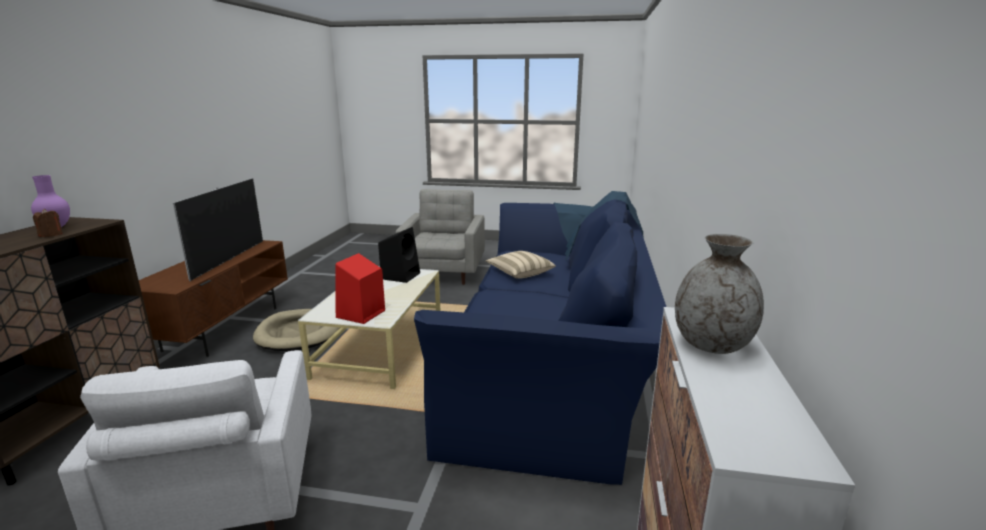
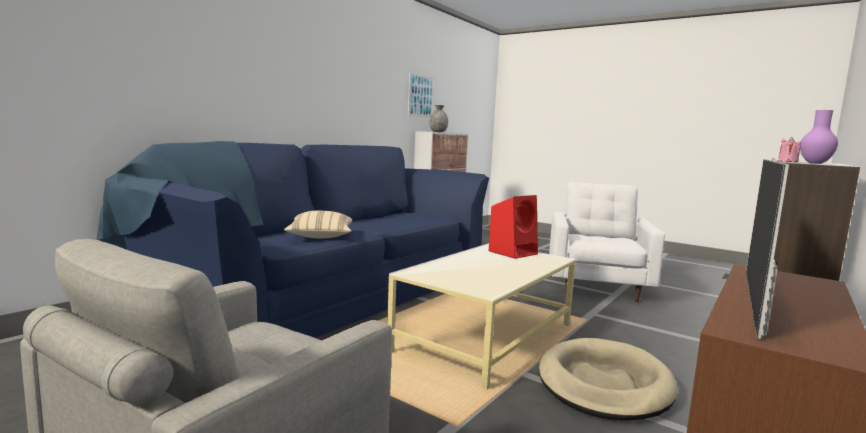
camera: 155 degrees left, 10 degrees down
(51, 235) = (787, 161): brown candle -> pink candle
(401, 275) = (448, 275): black speaker -> none
(780, 195) = (421, 96): none -> picture

